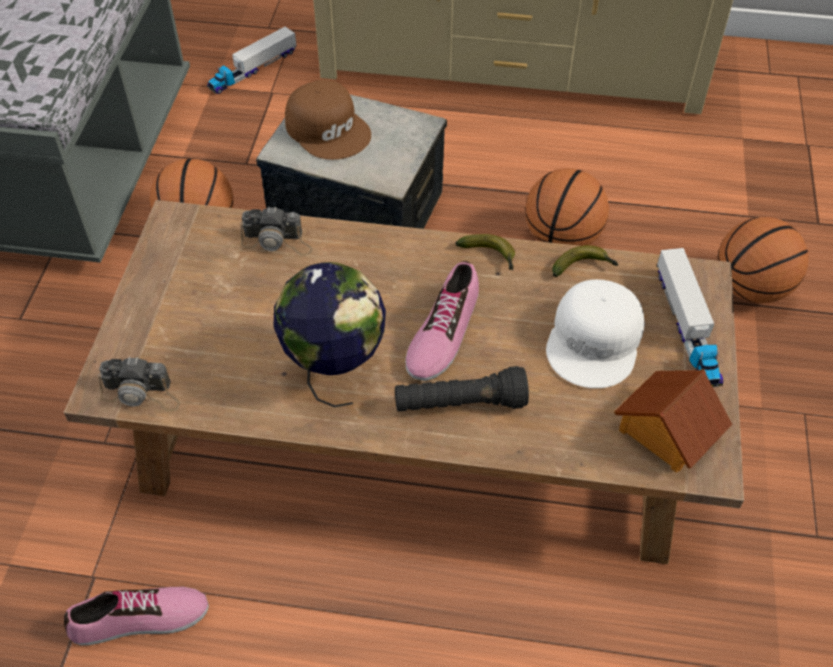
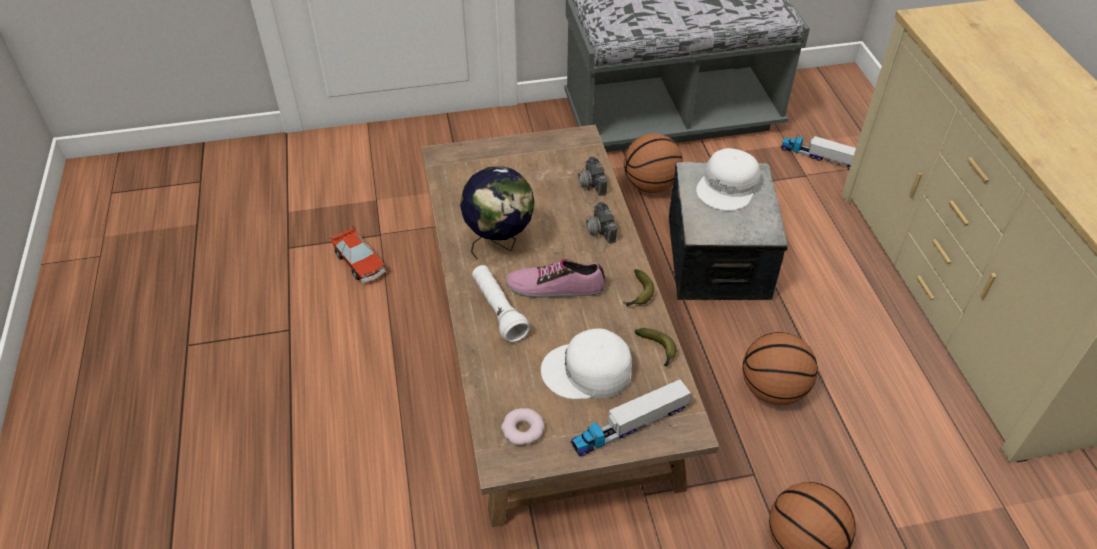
camera: 70 degrees right, 5 degrees down
(140, 621) = (360, 263): shoe -> toy car
(141, 393) = (446, 170): camera -> camera (599, 233)
(329, 129) = (728, 186): brown cap -> white cap
(460, 404) = (498, 310): black flashlight -> white flashlight
(666, 431) = (523, 429): toy house -> donut

